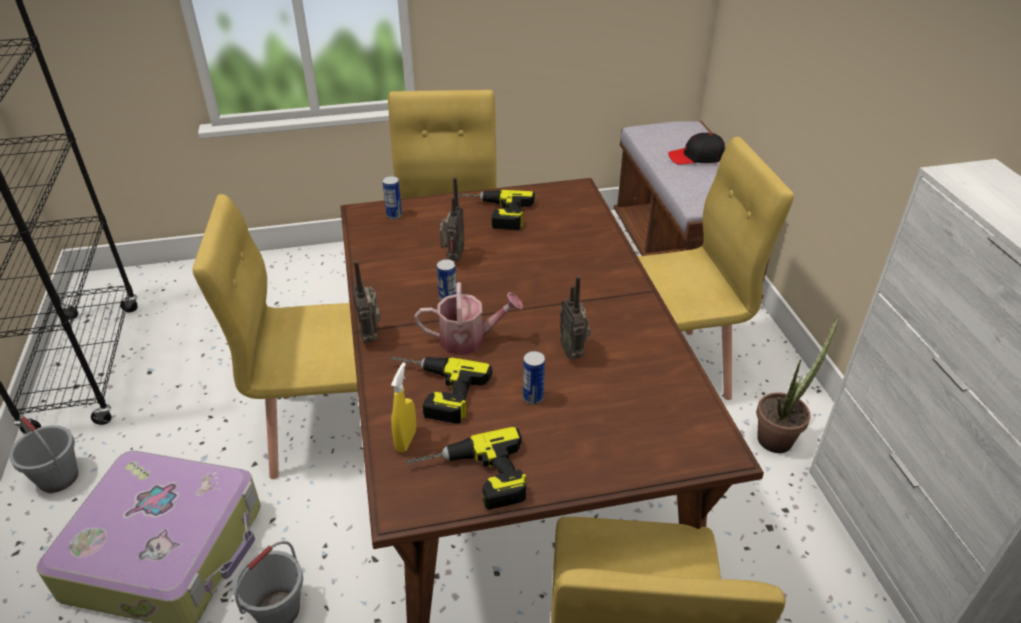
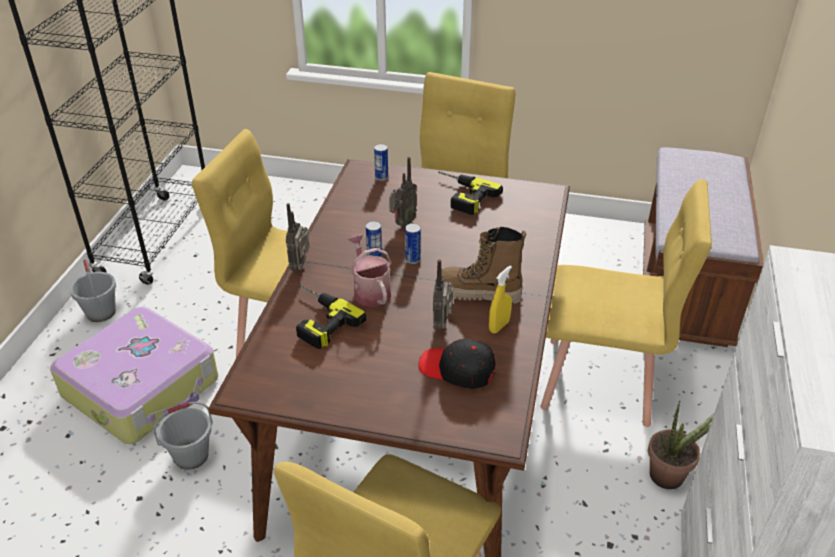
camera: 25 degrees right, 0 degrees up
(406, 440) = (274, 348): yellow spray bottle -> yellow spray bottle (499, 326)
(469, 339) = (370, 290): watering can -> watering can turned 135 degrees counterclockwise
(471, 479) = (300, 390): power drill -> none
(533, 397) = (386, 348): can -> can (413, 259)
(586, 309) = (478, 294): none -> boot
(696, 157) = (710, 191): black cap -> black cap (457, 369)

